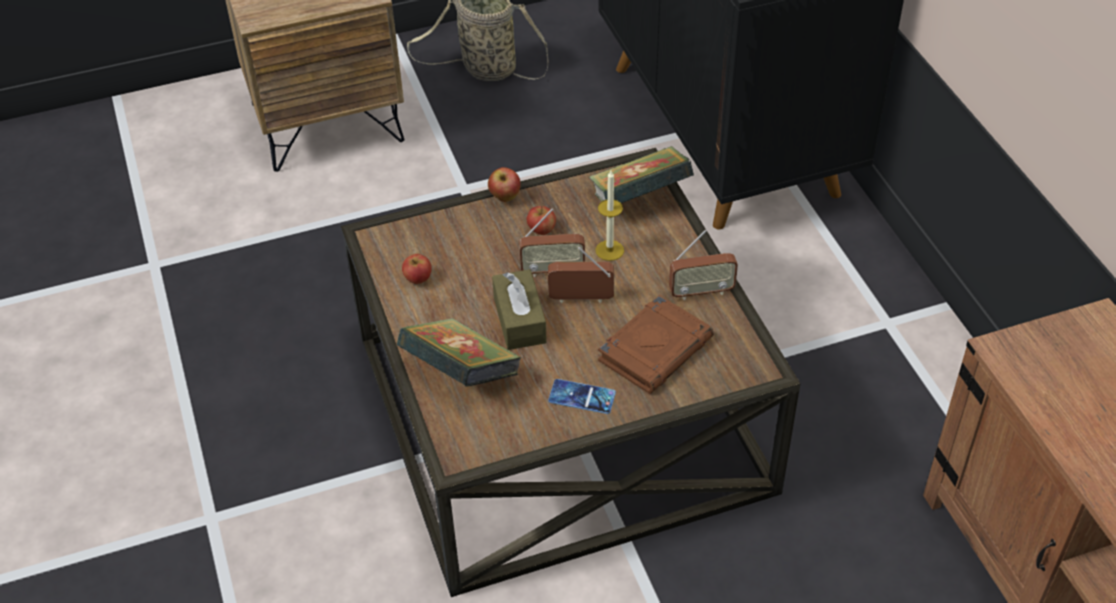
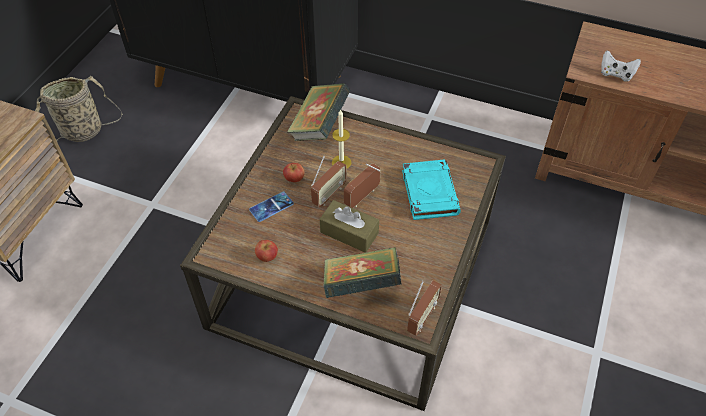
camera: 50 degrees left, 5 degrees up
(505, 197) = (252, 177): apple -> none
(582, 397) = (431, 244): phone -> phone (271, 207)
(655, 349) = (429, 192): brown book -> turquoise book
(701, 292) = (410, 148): radio -> radio (422, 317)
(1042, 385) = (616, 74): none -> white game controller

